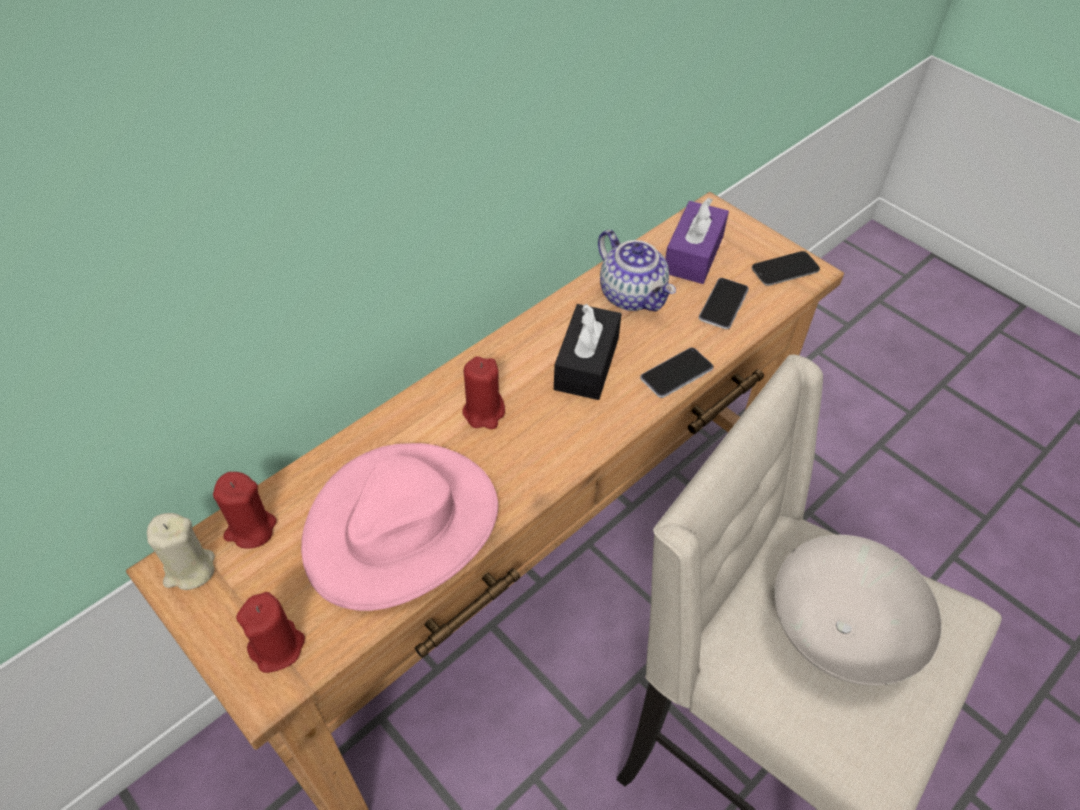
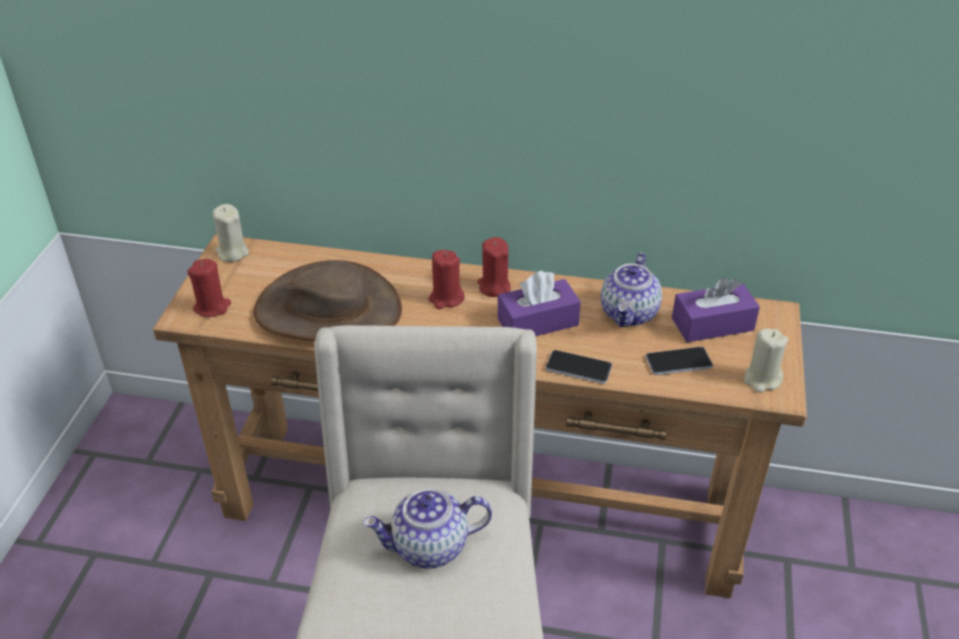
camera: 55 degrees right, 10 degrees down
(250, 529) = (275, 258): red candle -> red candle (494, 287)
(402, 526) = (328, 310): pink hat -> brown hat
(586, 364) = (537, 322): black tissue box -> purple tissue box
(785, 270) = (762, 379): phone -> beige candle
(843, 632) = (429, 547): white bowl -> teapot

